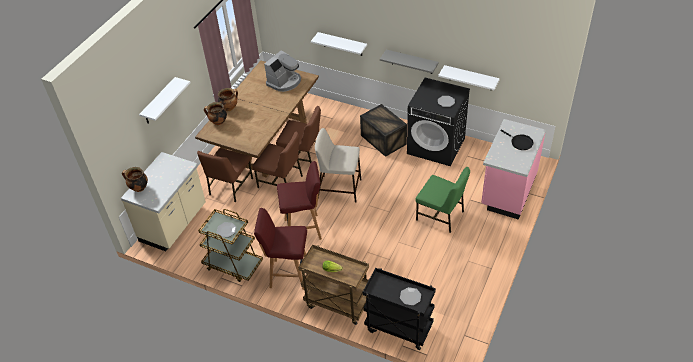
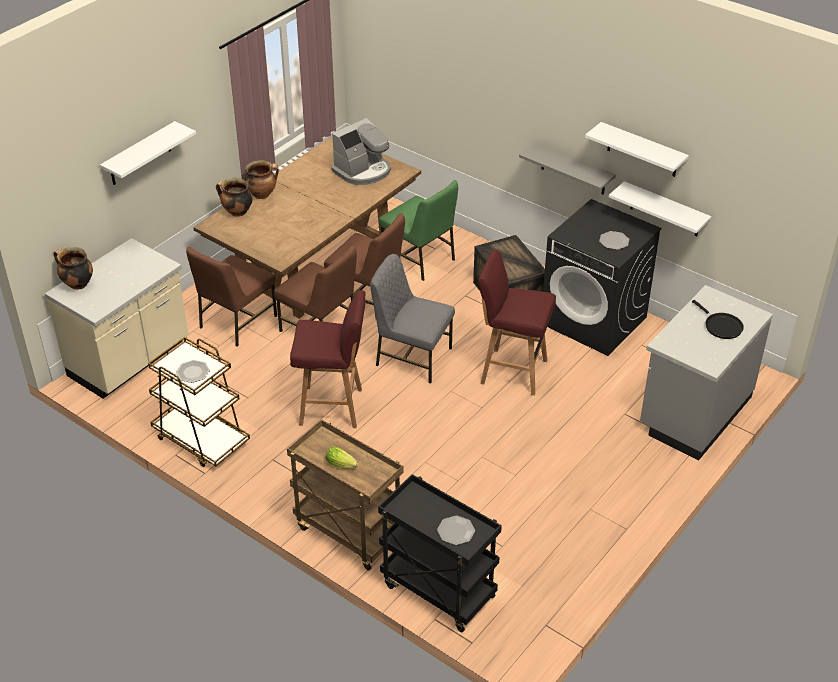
camera: 10 degrees right, 5 degrees down
(288, 274) = (284, 471): red stool -> red stool (512, 371)
(340, 188) = (412, 357): beige stool -> grey chair
(342, 44) = (468, 125): white shelf -> white shelf (642, 150)
(441, 215) = (567, 429): green chair -> green chair (419, 259)
(507, 191) = (694, 412): pink counter -> grey counter

